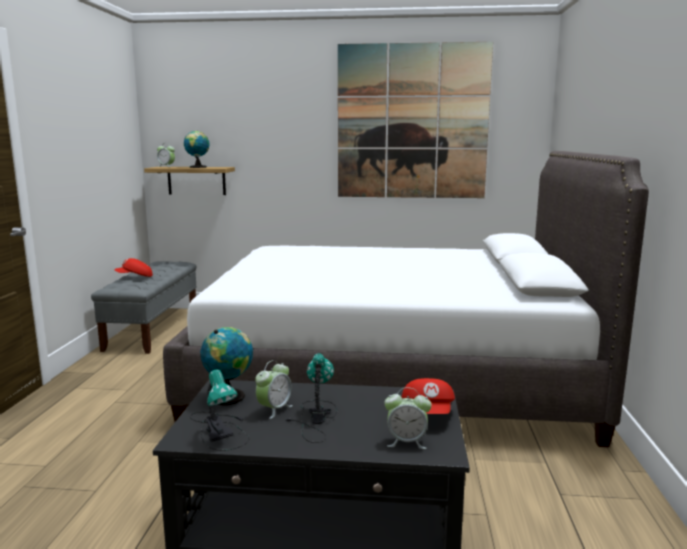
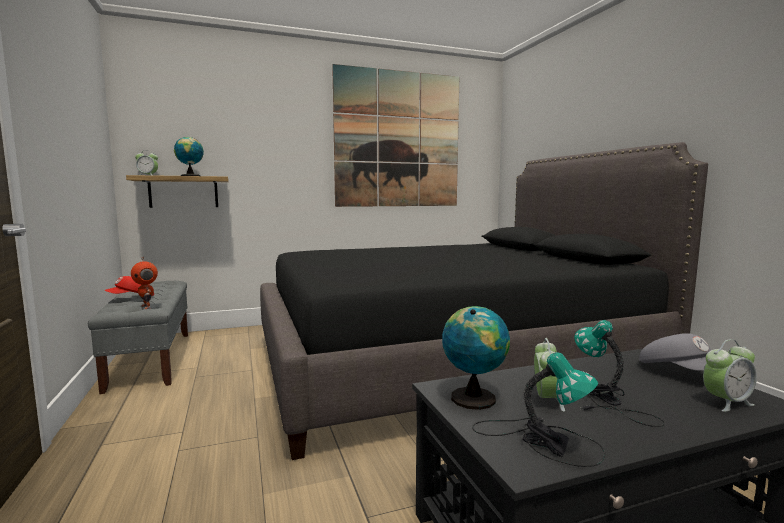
camera: 25 degrees left, 5 degrees down
(135, 287) = (147, 307): none -> toy robot
(390, 375) = (448, 361): white bed -> black bed
(429, 413) = (679, 372): red cap -> grey cap

